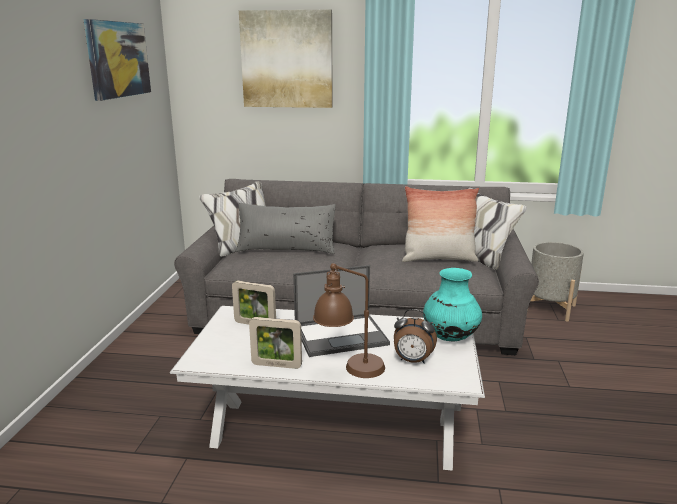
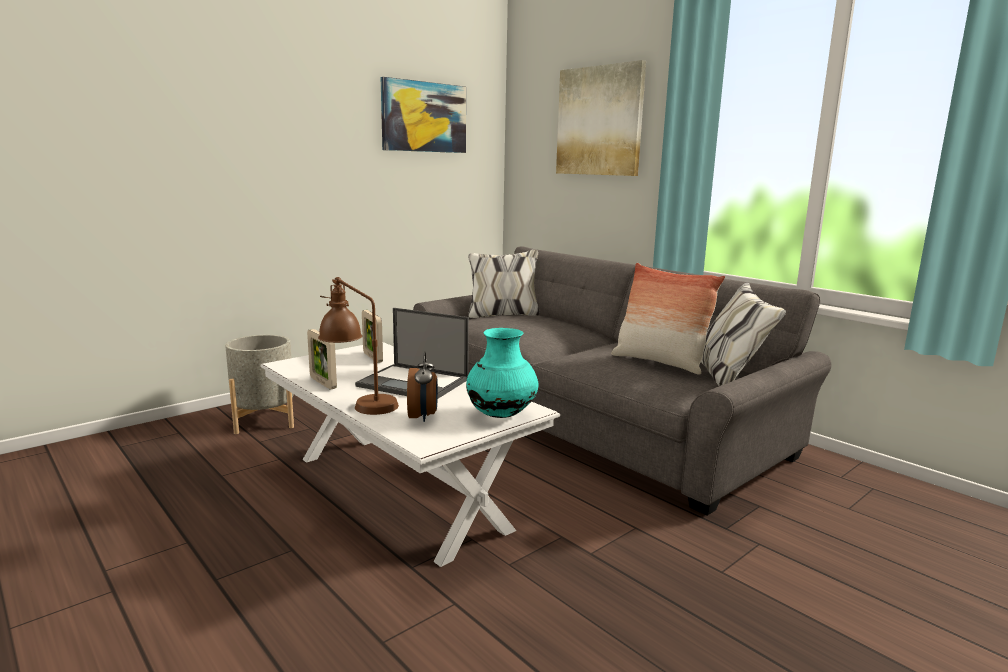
camera: 40 degrees right, 5 degrees down
(286, 248) = (525, 321): grey pillow -> none
(412, 361) = (423, 416): alarm clock -> alarm clock turned 150 degrees counterclockwise
(549, 308) = (859, 493): grey planter -> grey planter (264, 420)

